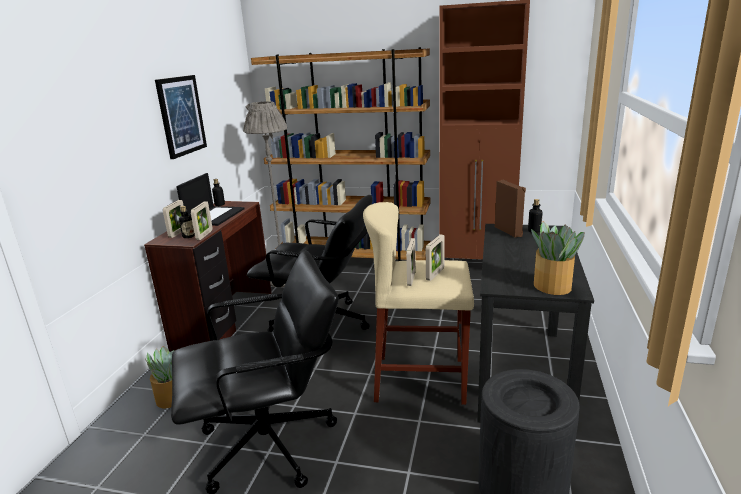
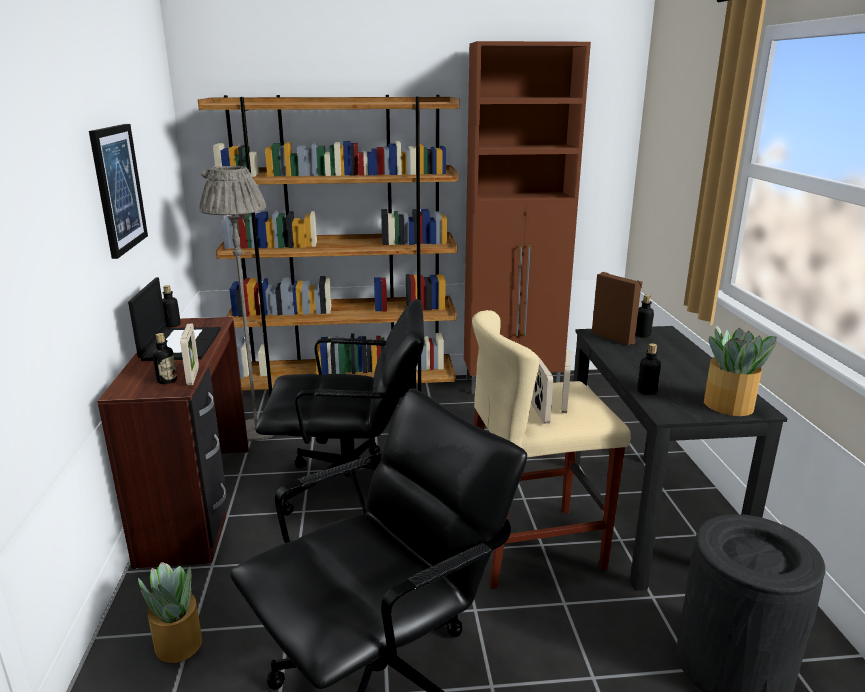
camera: 20 degrees left, 0 degrees up
(178, 233) = (143, 376): picture frame -> none
(495, 270) = (646, 391): none -> bottle

